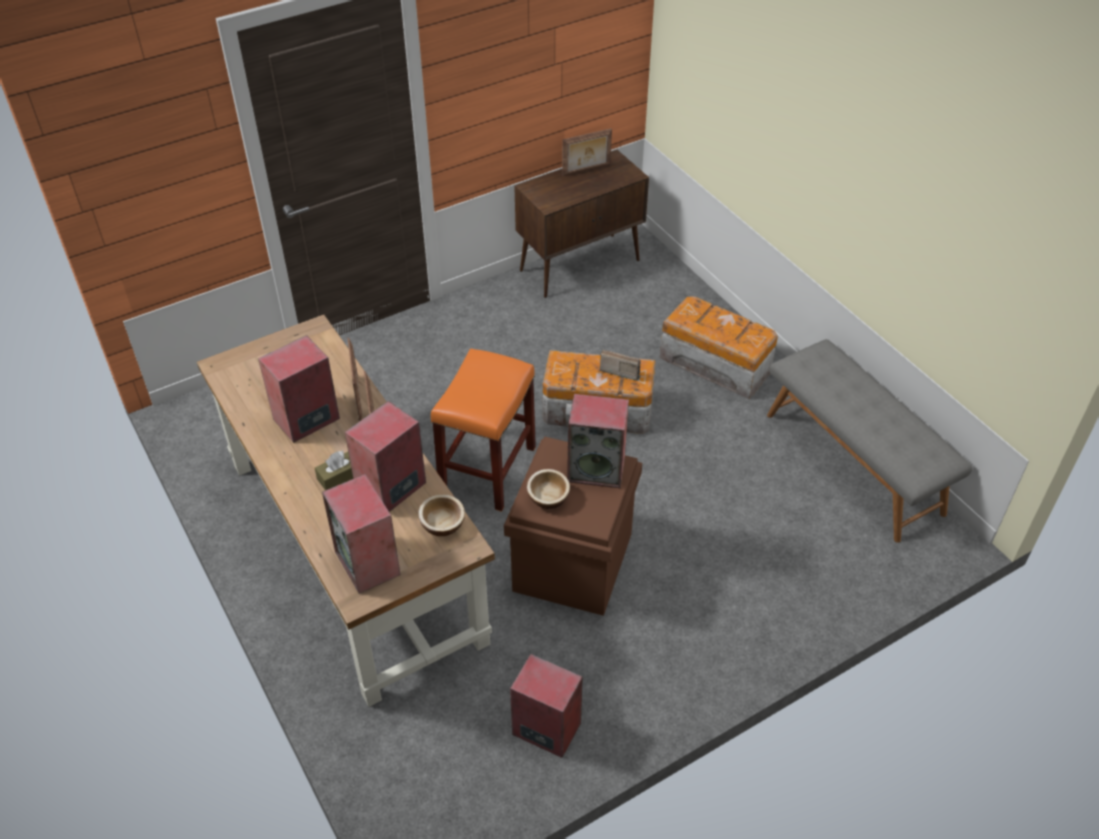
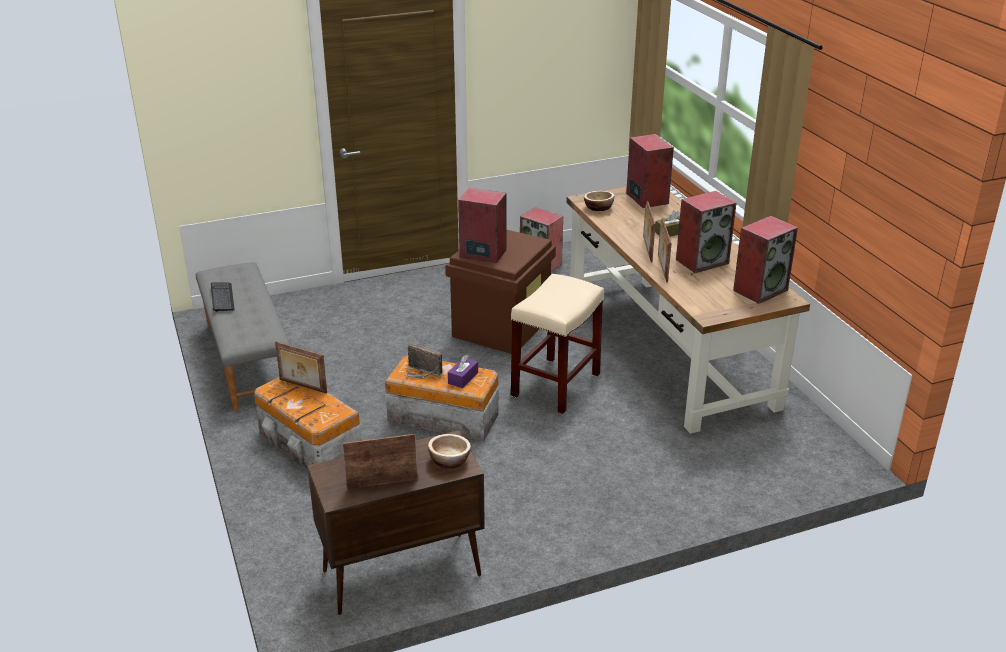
camera: 170 degrees left, 15 degrees down
(391, 489) = (633, 224): speaker -> speaker (760, 289)
(488, 470) = (555, 384): orange stool -> beige stool
(548, 498) = (522, 244): bowl -> bowl (449, 460)
(576, 369) = (463, 378): none -> purple tissue box
(732, 339) = (302, 386): none -> picture frame
(892, 410) = (222, 298): none -> keyboard

